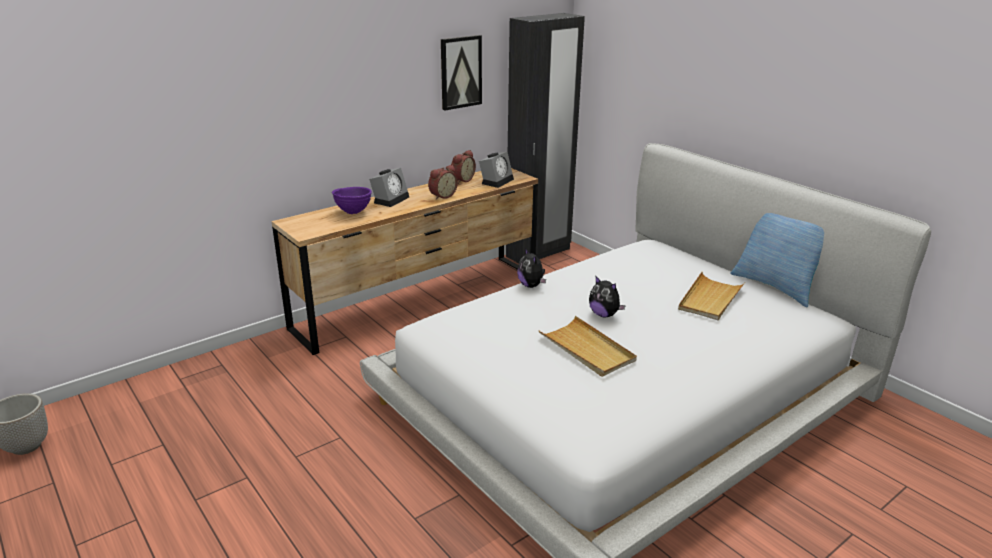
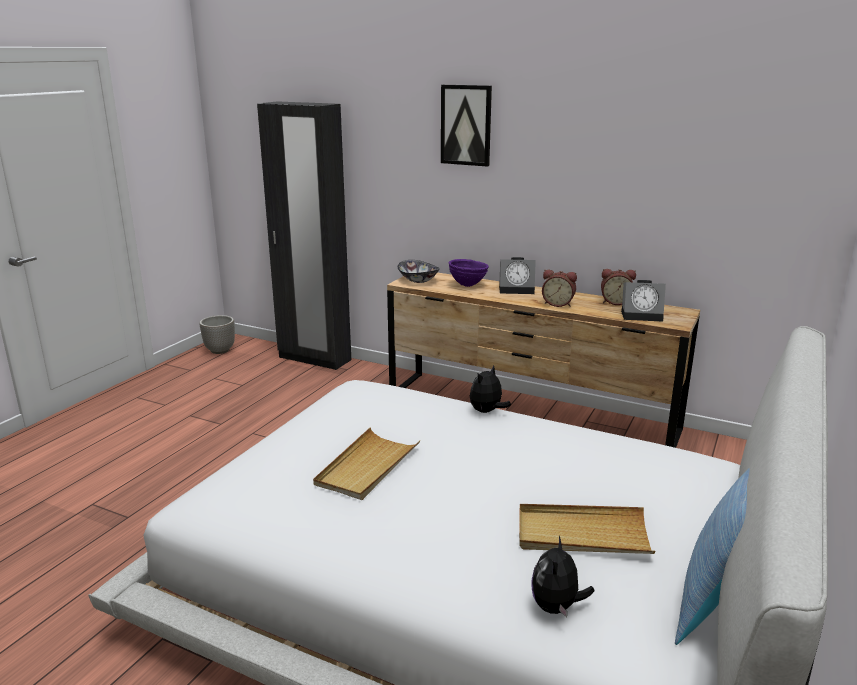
camera: 65 degrees right, 5 degrees down
(309, 226) = (419, 280): none -> bowl
(460, 72) = (651, 176): picture -> picture (466, 125)
(538, 253) = (732, 448): black wardrobe -> black wardrobe (314, 359)
(604, 314) = (456, 463): plush toy -> plush toy (556, 607)

